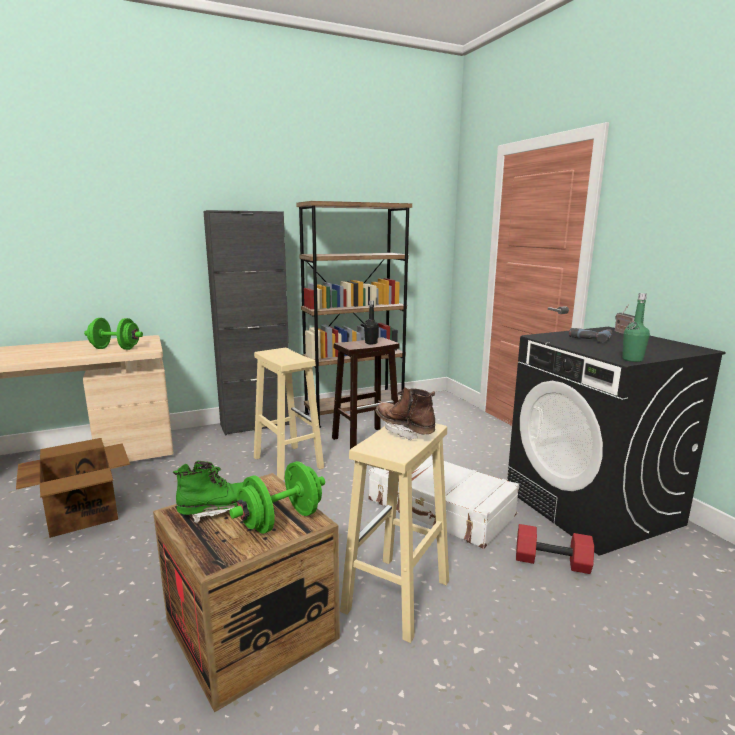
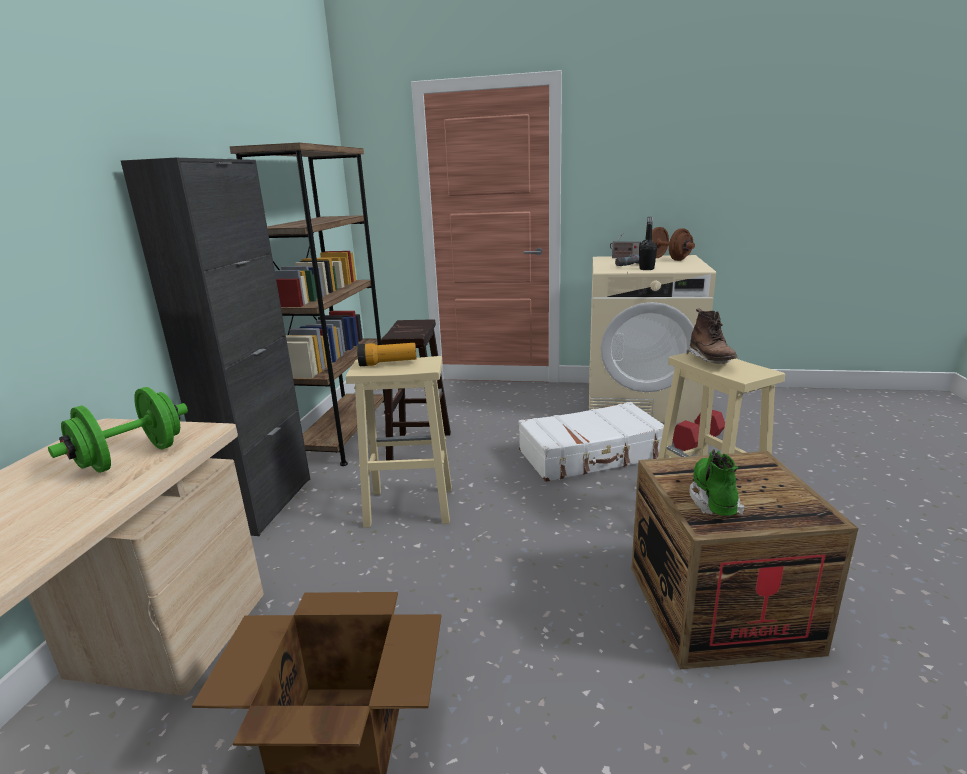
camera: 55 degrees left, 5 degrees up
(281, 520) = (750, 472): green dumbbell -> none
(284, 354) = (388, 363): none -> flashlight
(371, 343) = (412, 327): black bottle -> black bottle (646, 269)
(404, 430) = (710, 360): brown boot -> brown boot turned 90 degrees counterclockwise
(592, 507) = (640, 403): black washing machine -> beige washing machine
(632, 359) = (700, 268): green bottle -> none
(659, 345) = (667, 259): none -> brown dumbbell

